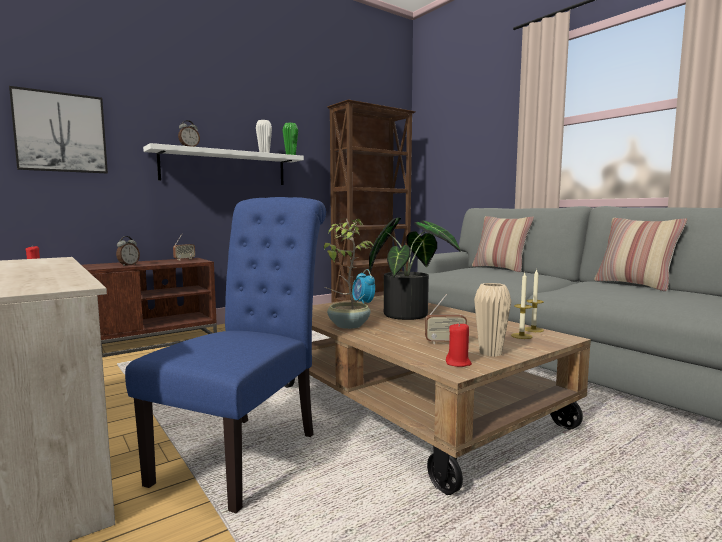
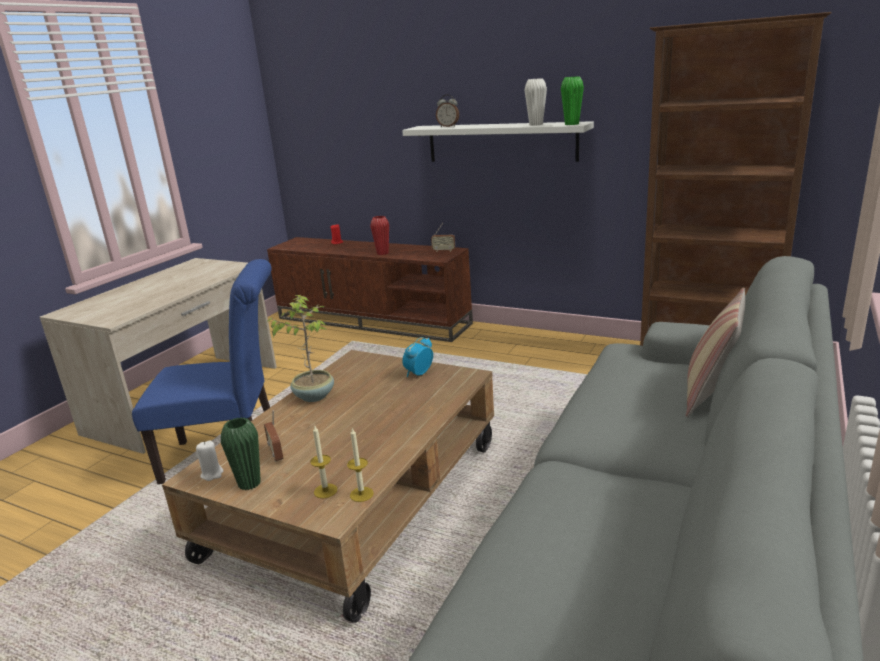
camera: 65 degrees right, 15 degrees up
(61, 132) = (356, 120): picture -> none
(128, 265) = (382, 253): alarm clock -> red vase
(410, 314) = (384, 410): potted plant -> none
(458, 363) = (212, 474): red candle -> white candle
(490, 353) = (249, 483): beige vase -> green vase
(634, 285) = (672, 545): pillow -> none

